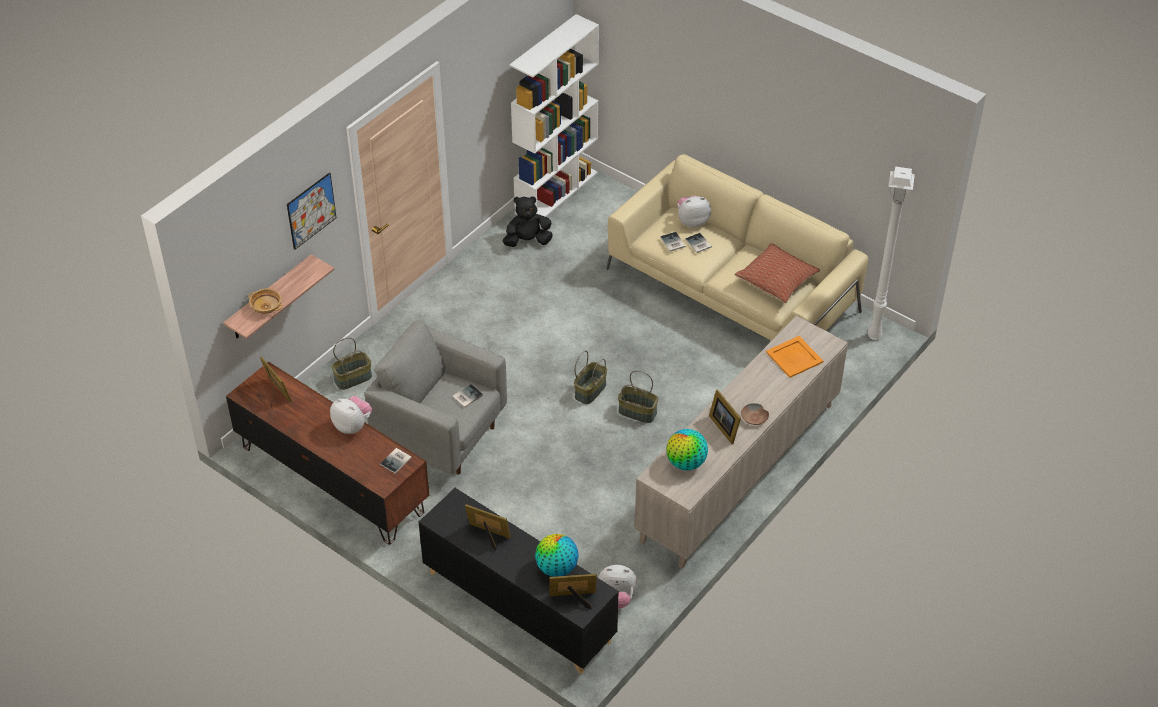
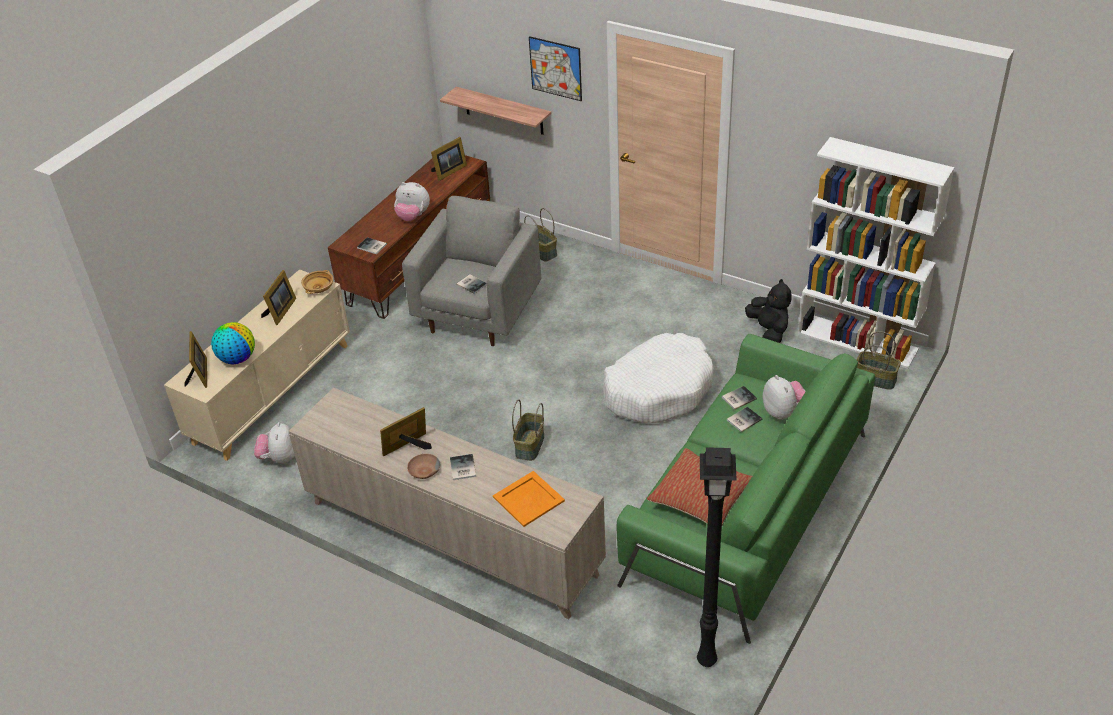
camera: 85 degrees right, 5 degrees down
(267, 307) = (477, 102): beige bowl -> beige bowl (319, 288)
(352, 426) = (413, 216): plush toy -> plush toy turned 75 degrees clockwise
(518, 606) = (273, 393): black cabinet -> beige cabinet
(585, 321) = (658, 389): none -> white dog bed
(590, 390) = (556, 405): basket -> basket (876, 379)
(686, 463) = (354, 421): globe -> none
(732, 290) = (747, 507): beige sofa -> green sofa
(755, 394) = (462, 468): none -> book
(873, 335) = (708, 659): white floor lamp -> black floor lamp

